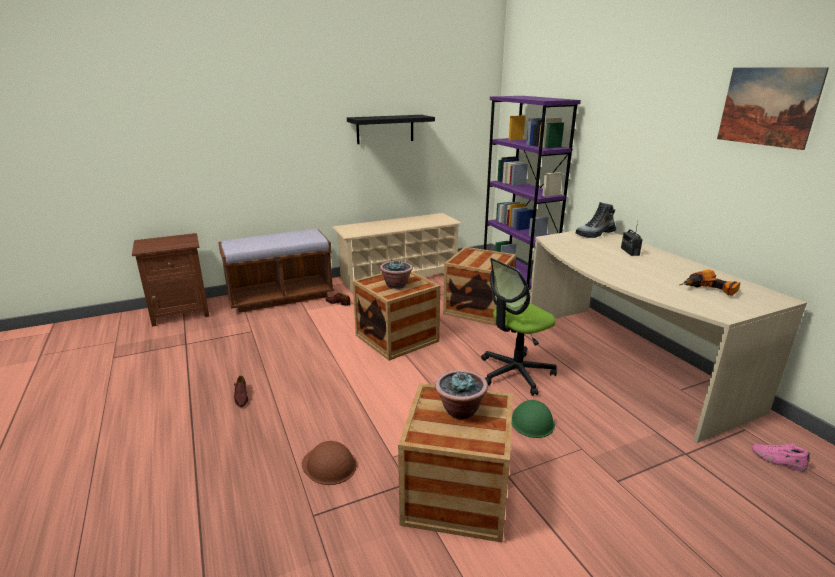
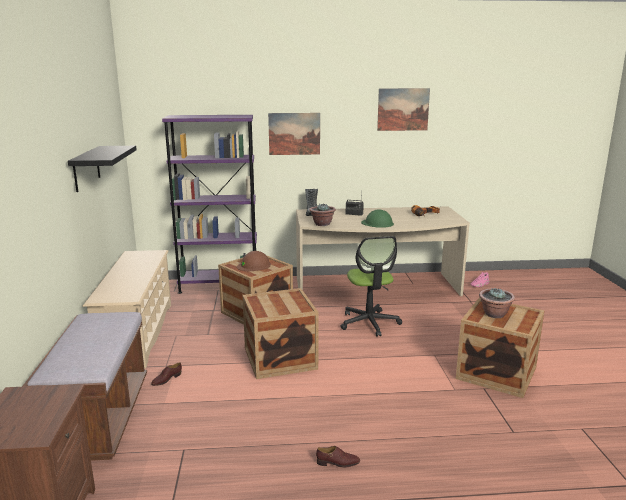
camera: 70 degrees left, 5 degrees down
(329, 465) = (459, 418): brown hard hat -> brown hard hat (254, 265)
(396, 285) = (282, 304): potted plant -> potted plant (322, 224)
(532, 421) = (429, 331): green hard hat -> green hard hat (377, 223)
(617, 129) = (294, 134): none -> picture

